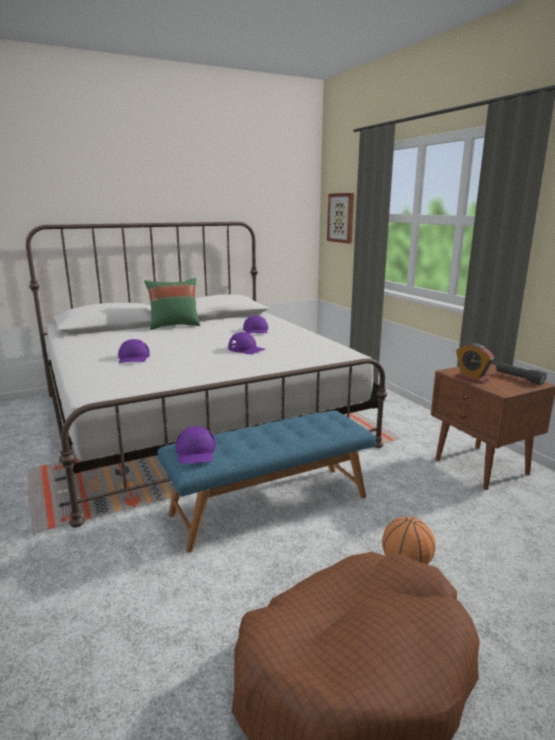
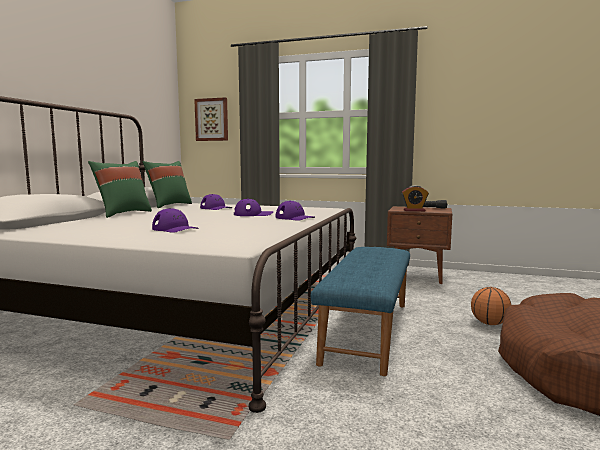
camera: 45 degrees left, 10 degrees down
(196, 452) = (358, 279): purple cap -> purple cap (295, 218)
(240, 318) = (169, 205): none -> green pillow

